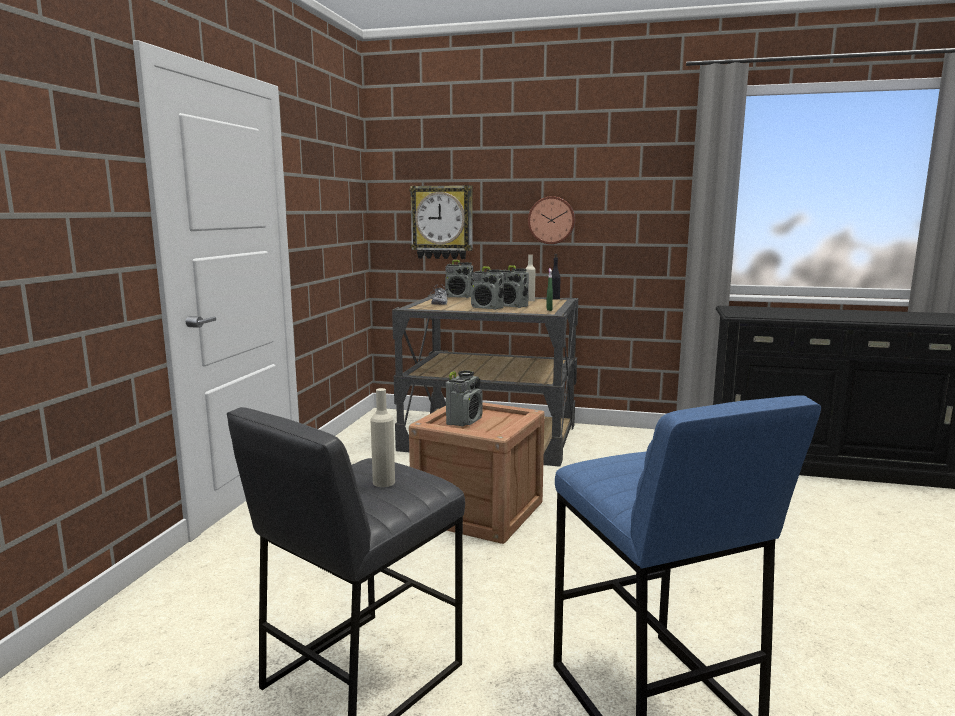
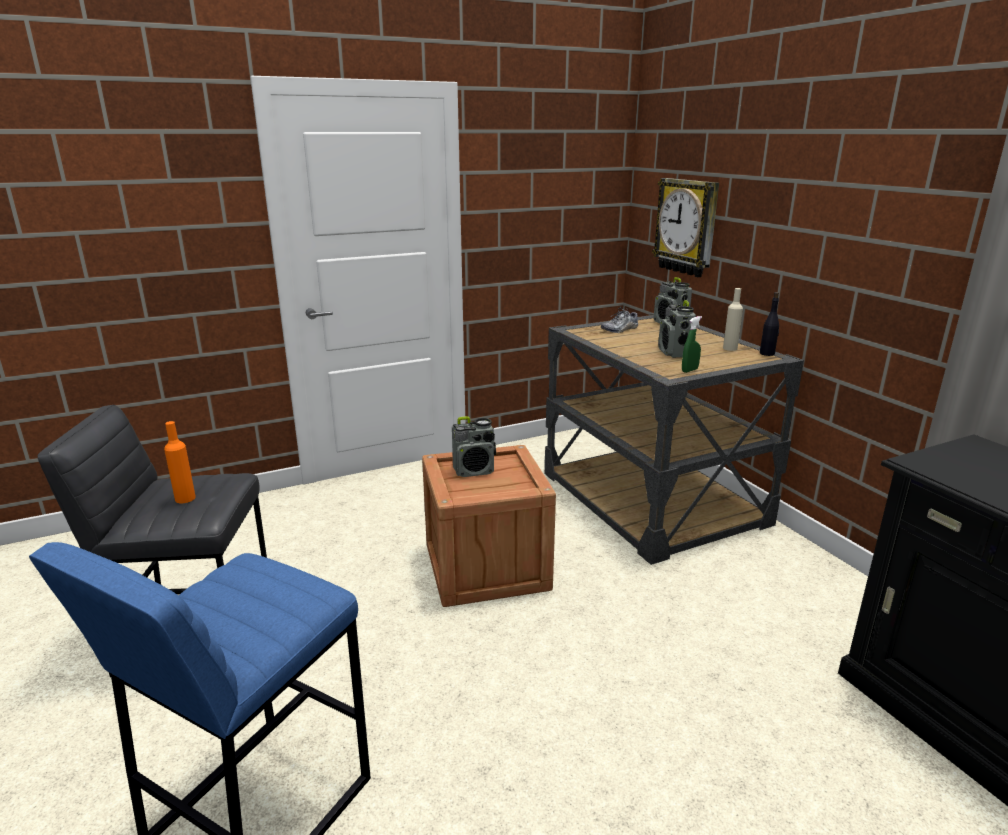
camera: 50 degrees right, 10 degrees up
(384, 482) = (185, 498): beige bottle -> orange bottle
(487, 308) = (639, 349): radio -> none
(551, 220) = (795, 242): wall clock -> none

